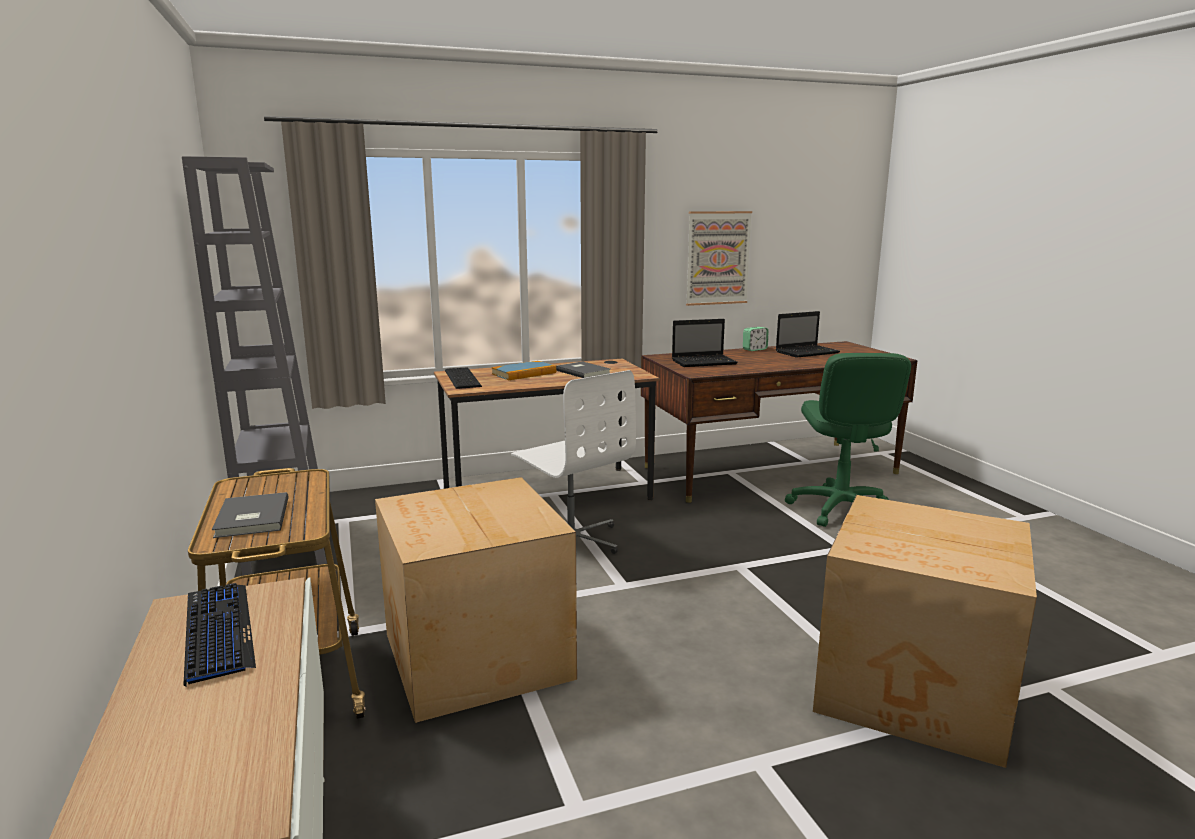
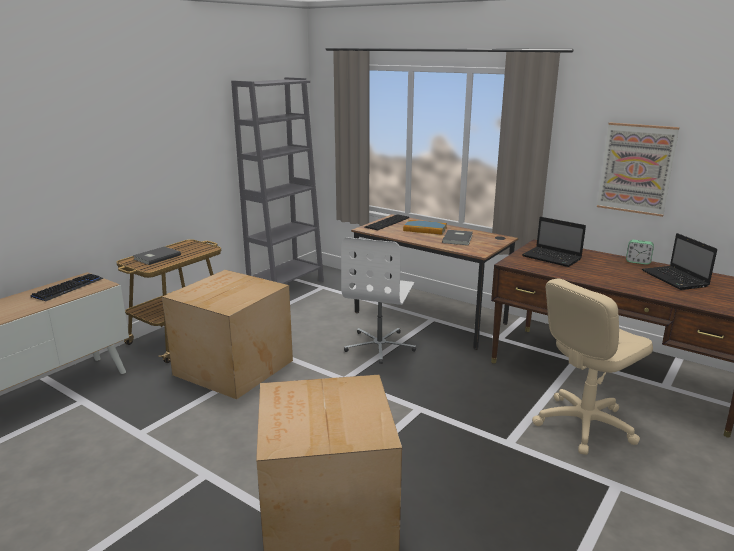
camera: 55 degrees right, 5 degrees up
(808, 352) = (675, 279): laptop -> laptop turned 45 degrees clockwise
(839, 509) = (583, 425): green office chair -> beige office chair

